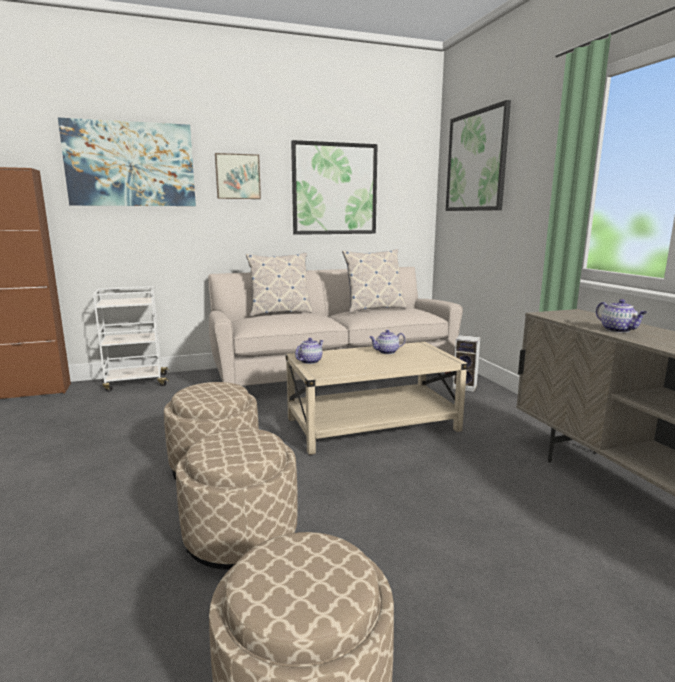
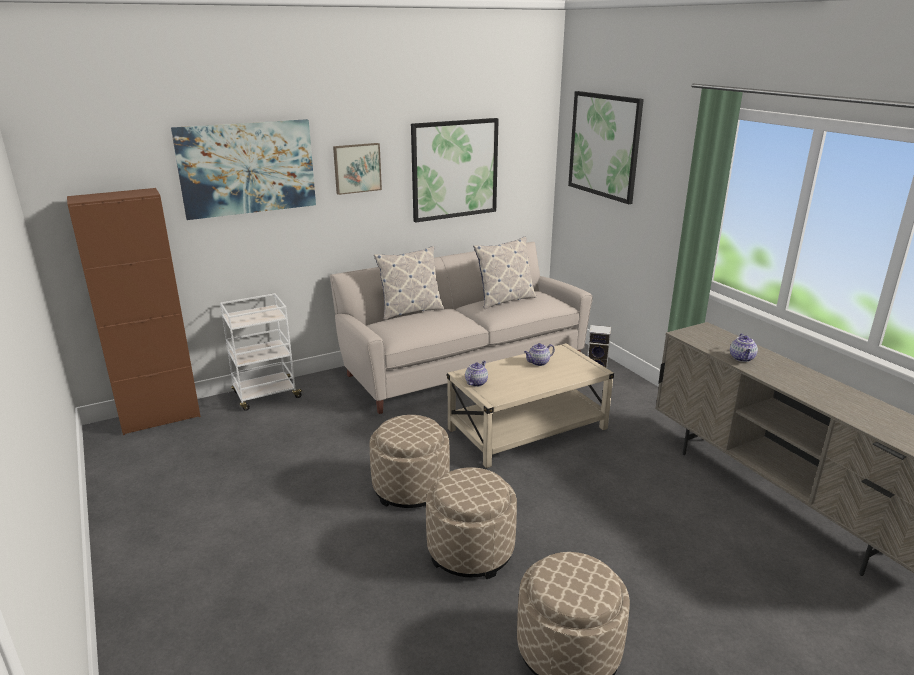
camera: 10 degrees left, 10 degrees up
(618, 330) = (742, 358): teapot -> teapot turned 45 degrees clockwise

